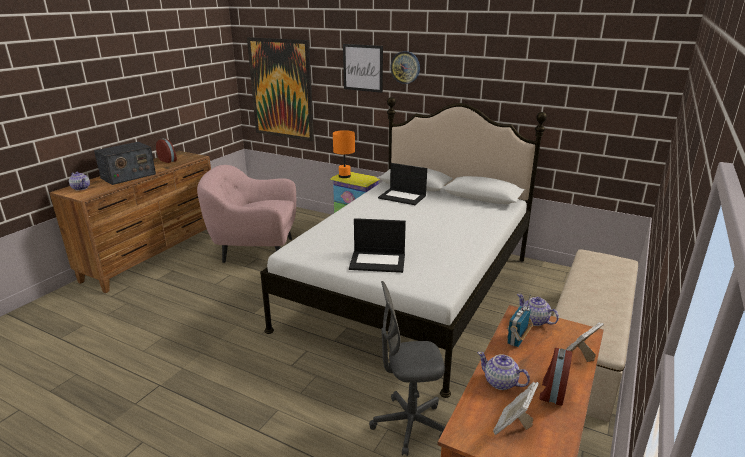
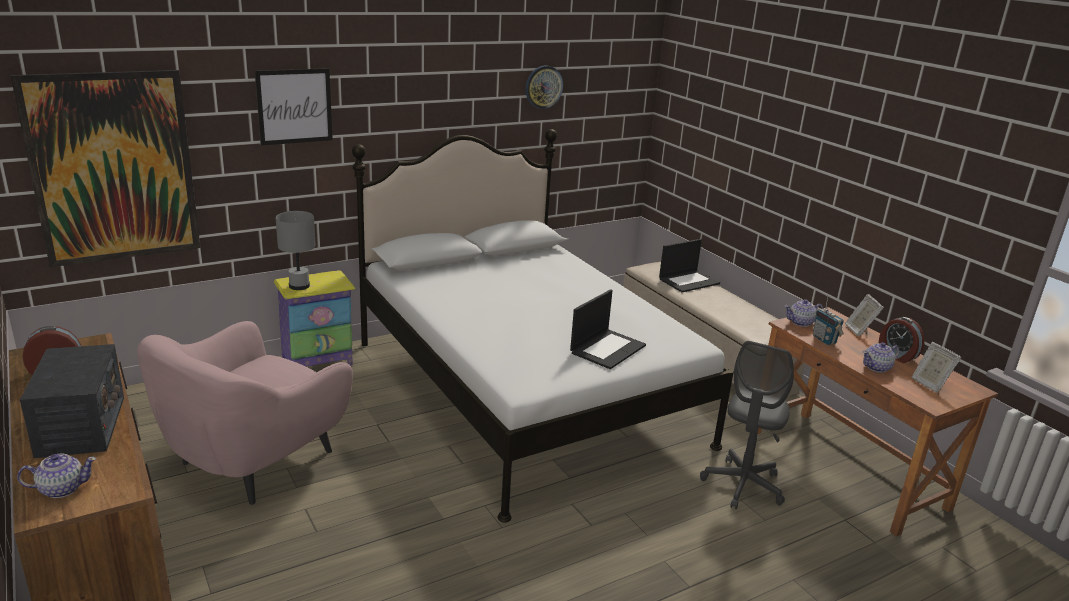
camera: 60 degrees left, 0 degrees up
(344, 176) = (299, 286): orange table lamp -> grey table lamp
(403, 197) = (453, 279): laptop -> laptop (689, 281)
(405, 67) = (367, 97): wall clock -> wall clock (543, 87)

